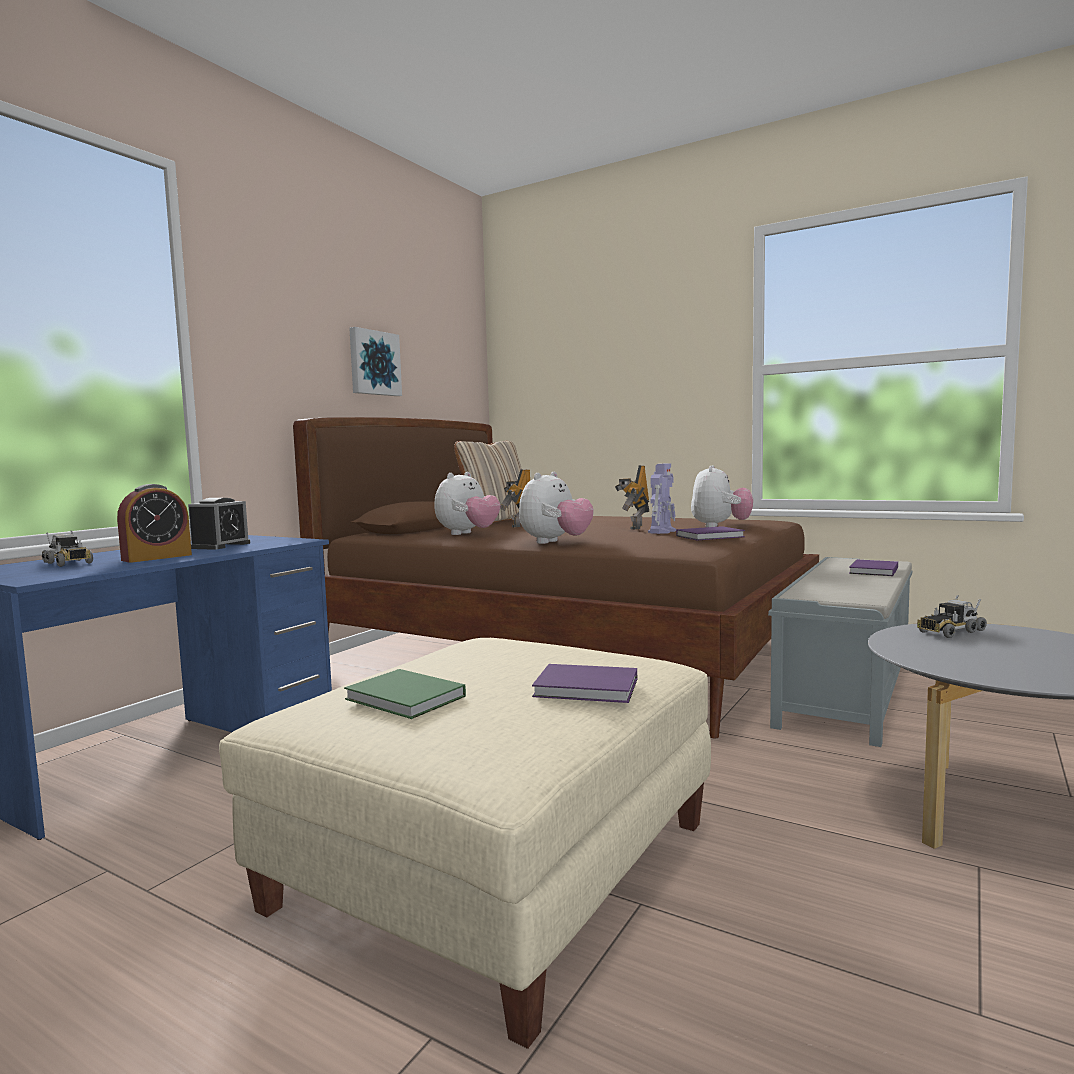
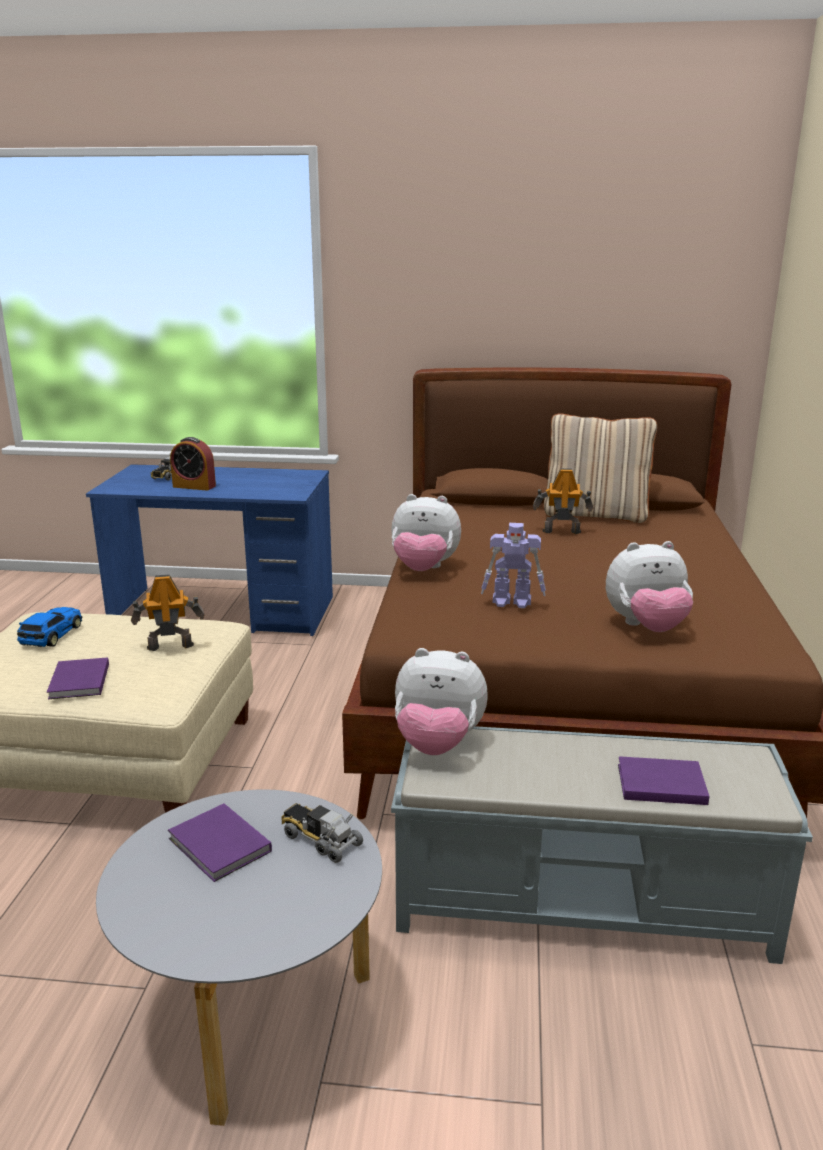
camera: 65 degrees right, 15 degrees up
(220, 545) = (256, 484): alarm clock -> none
(373, 363) = (541, 303): picture -> none
(406, 699) = (50, 635): green book -> toy car
(467, 534) = (468, 525): plush toy -> plush toy (438, 744)
(634, 527) = (565, 584): toy robot -> toy robot (170, 646)
(711, 536) = (503, 631): purple book -> purple book (220, 847)

